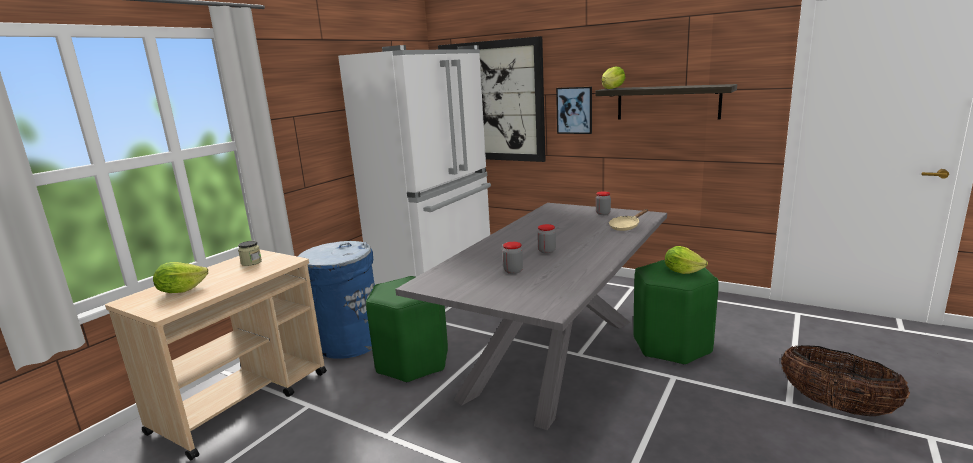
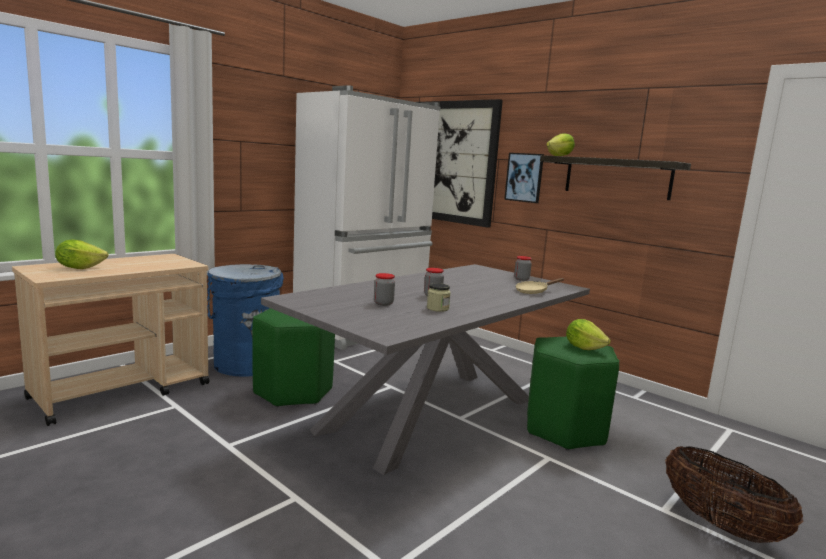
camera: 10 degrees right, 5 degrees down
(251, 262) = (157, 260): jar -> jar (437, 308)

